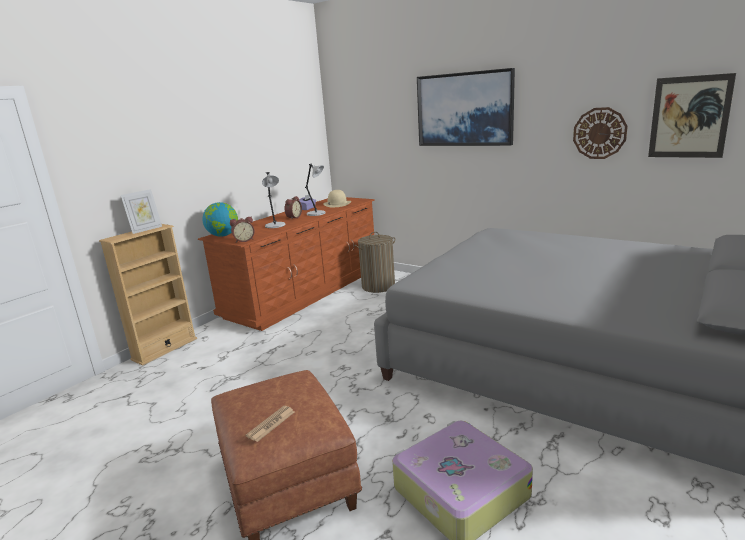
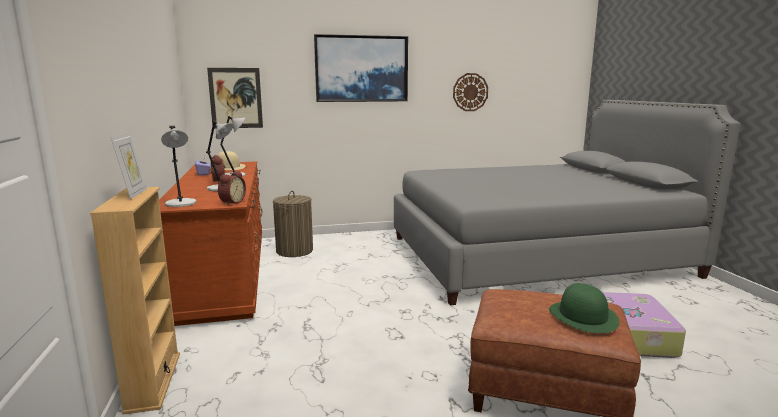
camera: 50 degrees left, 5 degrees down
(223, 235) = (181, 204): globe -> grey table lamp
(271, 424) = (583, 316): newspaper -> green hat
(689, 117) = (522, 82): picture -> picture (235, 98)

